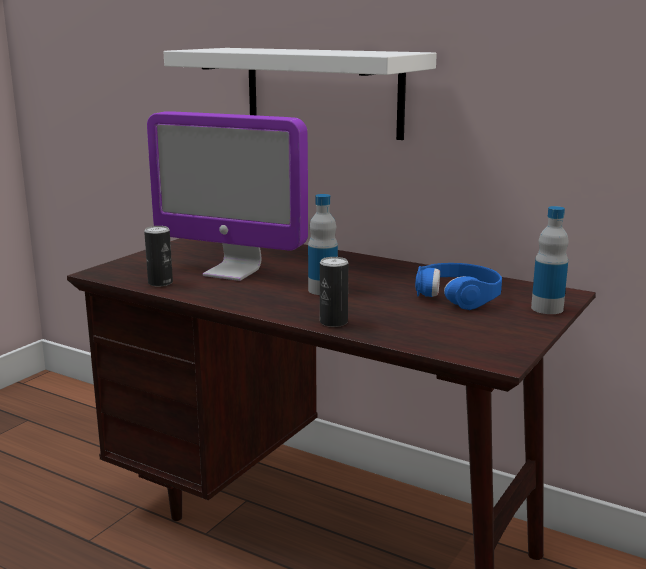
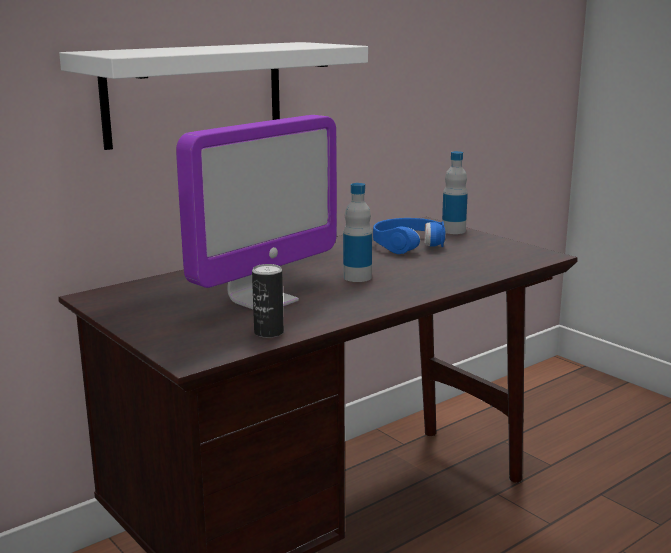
camera: 70 degrees left, 0 degrees up
(333, 322) = (445, 283): can -> none

